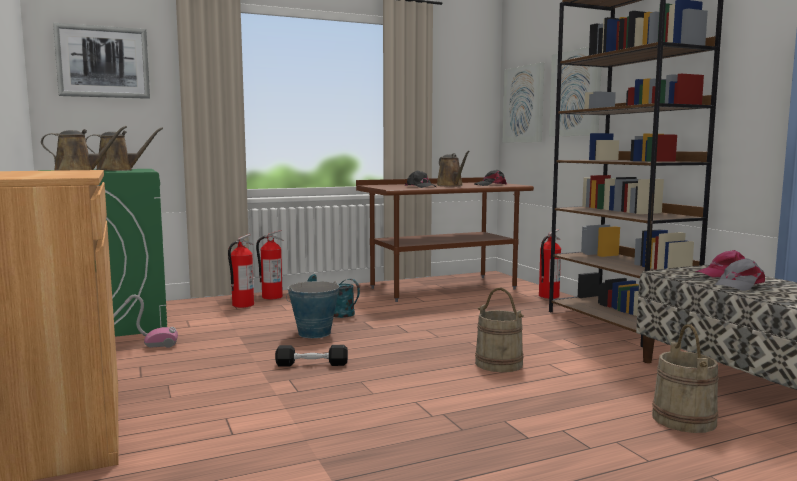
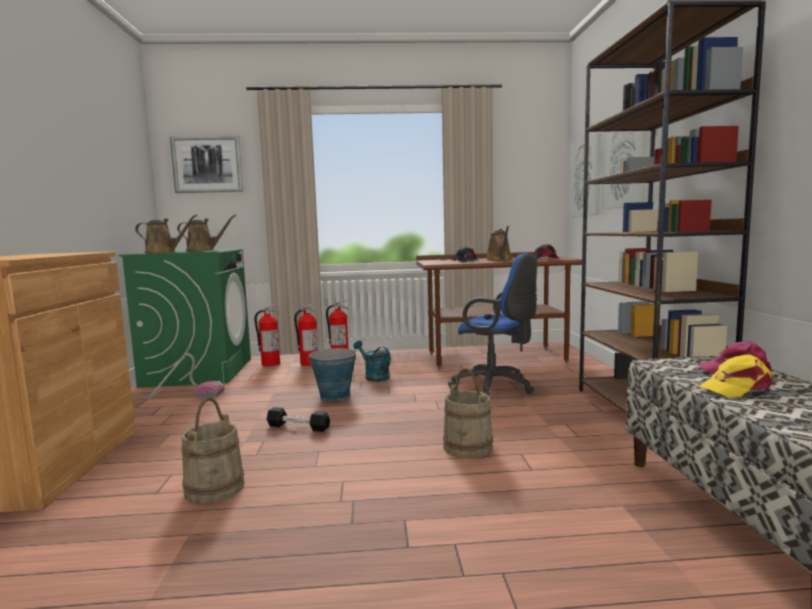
camera: 20 degrees right, 0 degrees up
(472, 314) = (496, 387): none -> blue office chair
(548, 296) = (594, 373): fire extinguisher -> fire extinguisher (270, 364)
(683, 419) = (617, 555): beige bucket -> beige bucket (214, 488)
(739, 285) = (735, 388): grey cap -> yellow cap

